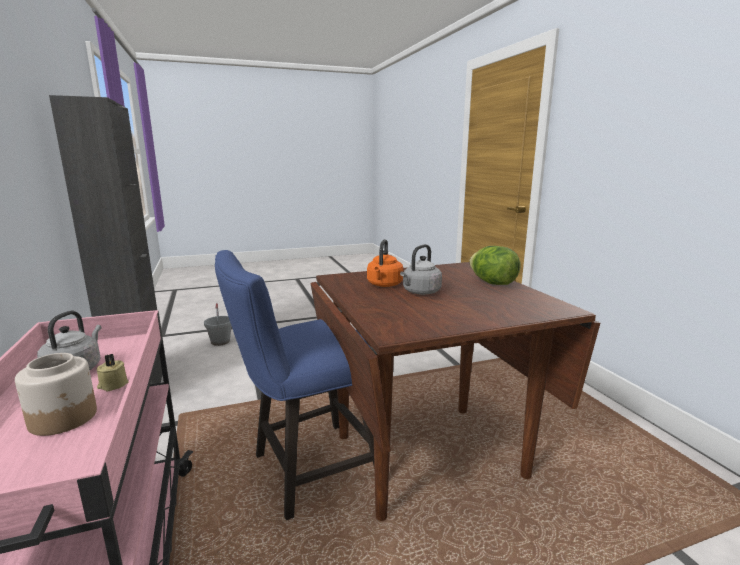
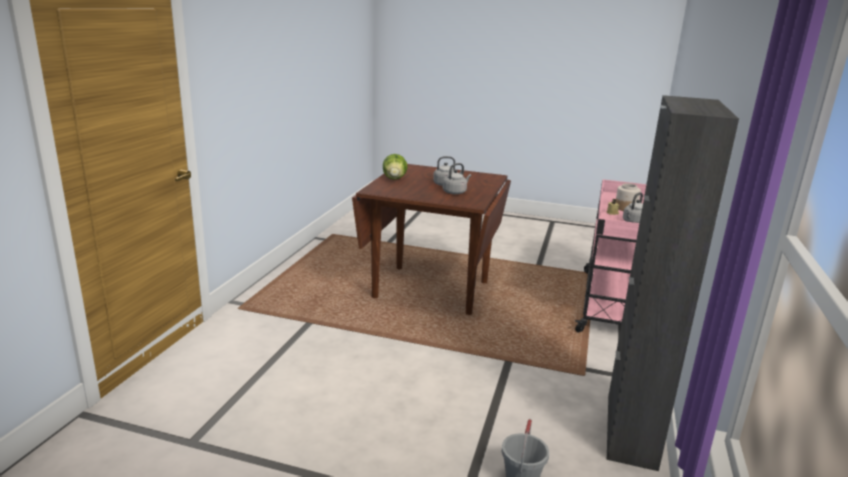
camera: 145 degrees left, 5 degrees up
(307, 471) = (505, 308): blue chair -> none
(384, 285) = (455, 192): orange kettle -> grey kettle

